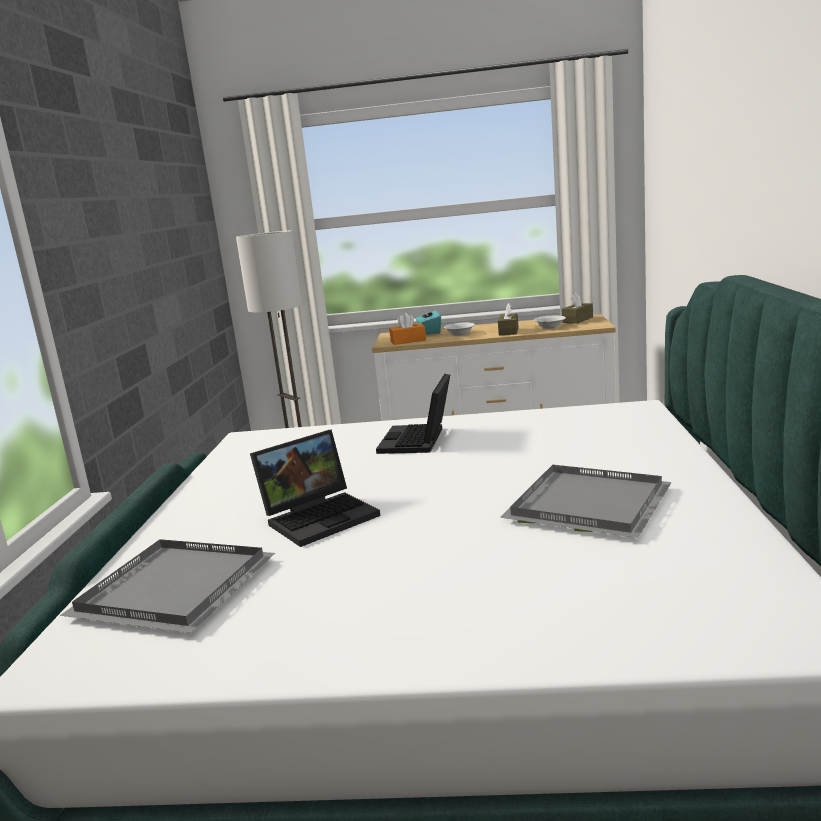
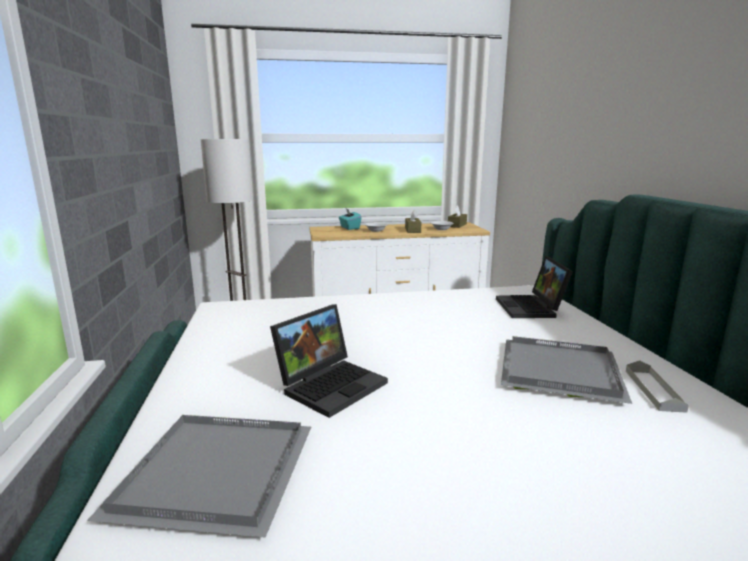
camera: 15 degrees left, 0 degrees up
(408, 341) = (338, 233): orange tissue box -> none
(418, 441) = (377, 313): laptop -> laptop (531, 308)
(687, 525) = (653, 390): none -> grey tray

